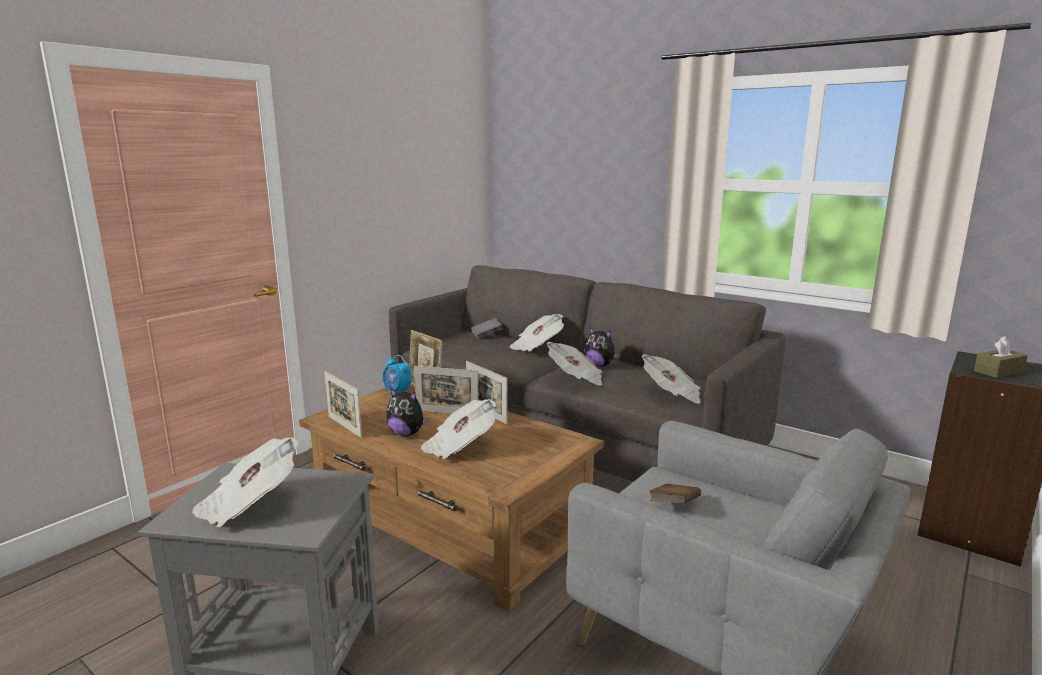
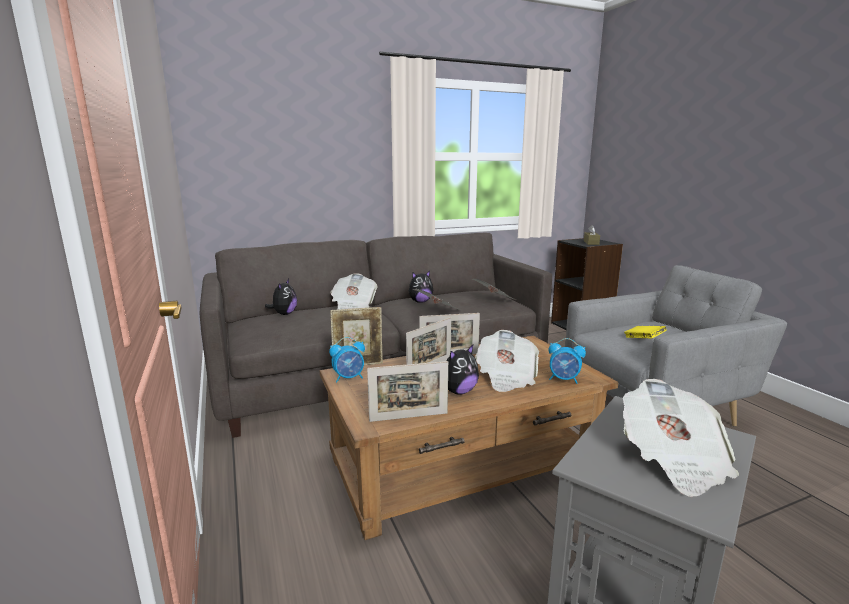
camera: 60 degrees left, 0 degrees up
(481, 474) = (564, 379): none -> alarm clock
(487, 335) = (284, 314): grey book -> plush toy
(674, 506) = (643, 340): brown book -> yellow book

